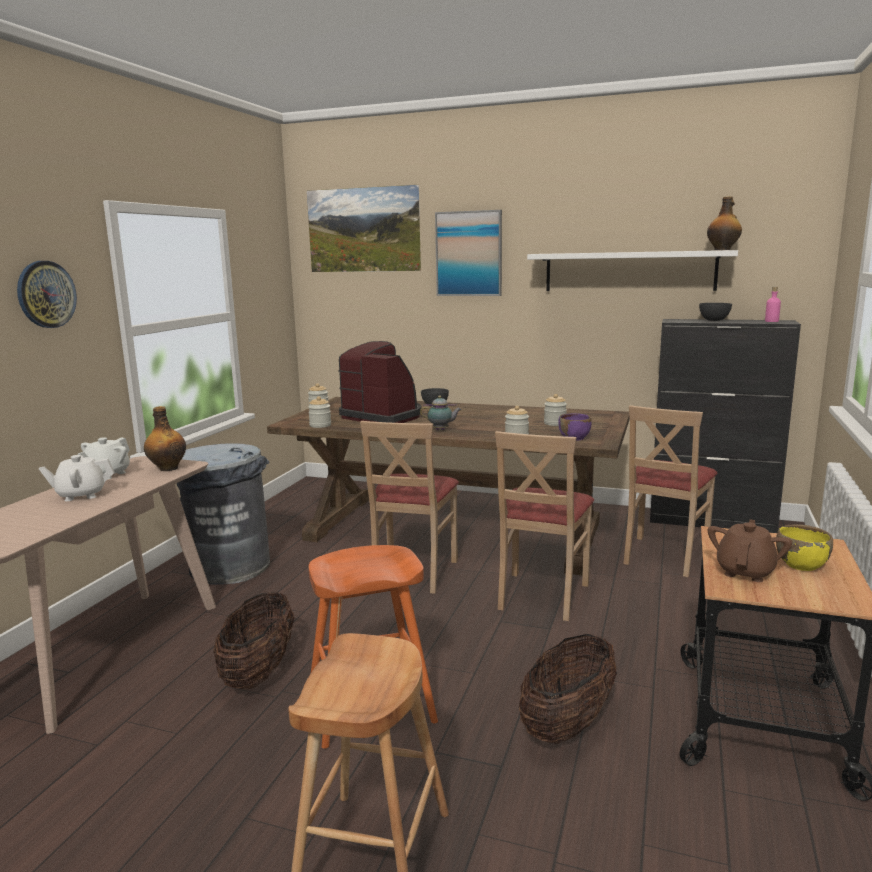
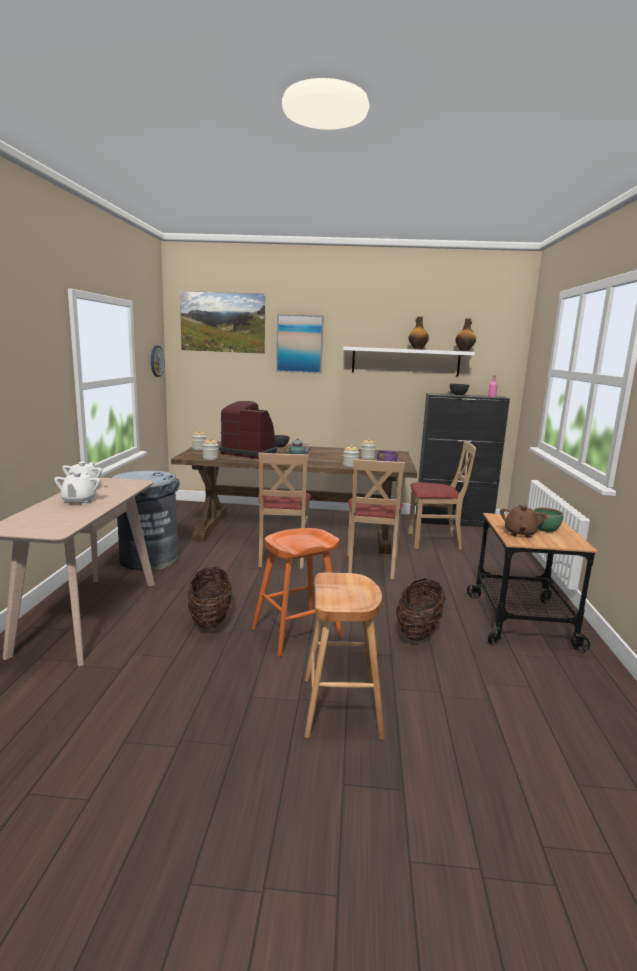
camera: 15 degrees left, 0 degrees up
(46, 294) = (37, 355): wall clock -> wall clock (156, 361)
(81, 495) = (79, 501): white teapot -> white teapot turned 60 degrees counterclockwise
(168, 468) = (126, 484): bottle -> bottle (417, 349)
(664, 555) = (434, 541): beige chair -> beige chair turned 105 degrees counterclockwise
(800, 564) = (545, 529): yellow bowl -> green bowl

